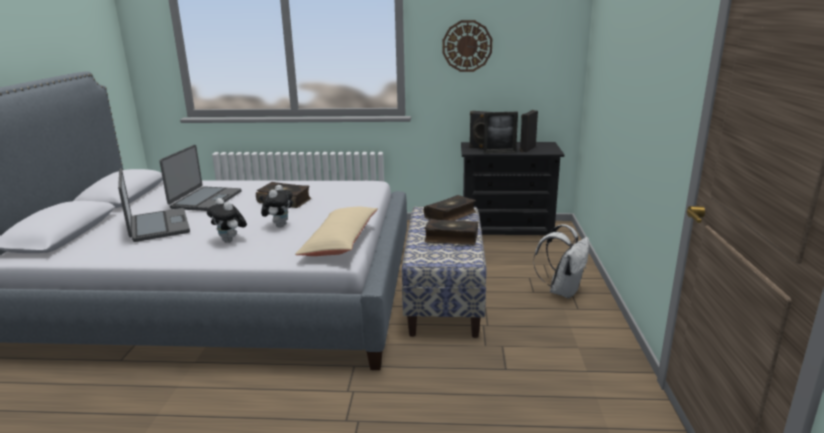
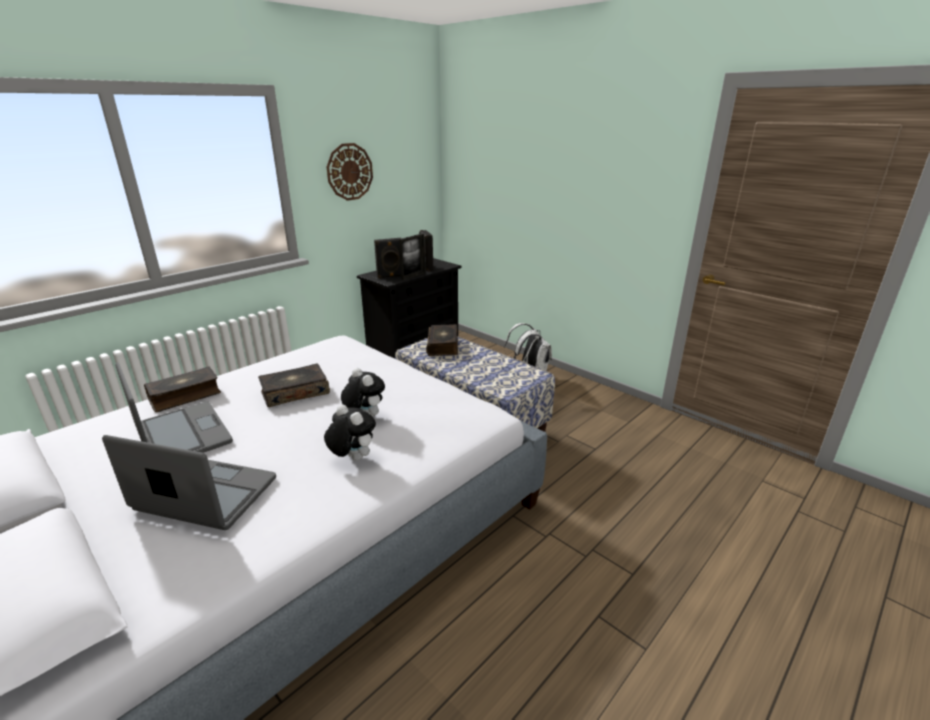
camera: 50 degrees left, 5 degrees up
(230, 241) = (352, 458): plush toy -> plush toy turned 135 degrees counterclockwise
(340, 242) = (456, 403): beige pillow -> none
(451, 238) = (487, 364): book -> book (185, 396)

